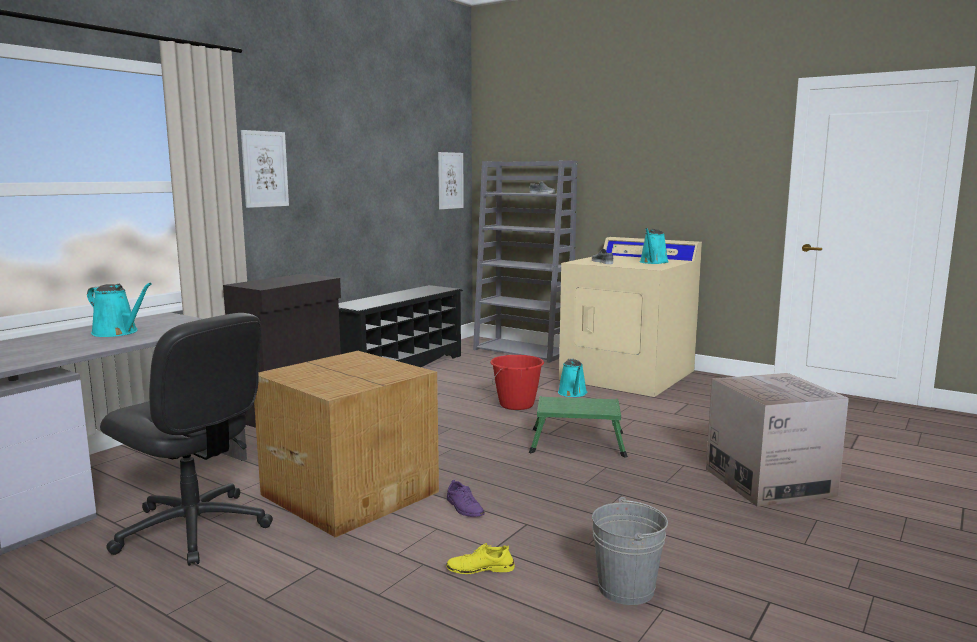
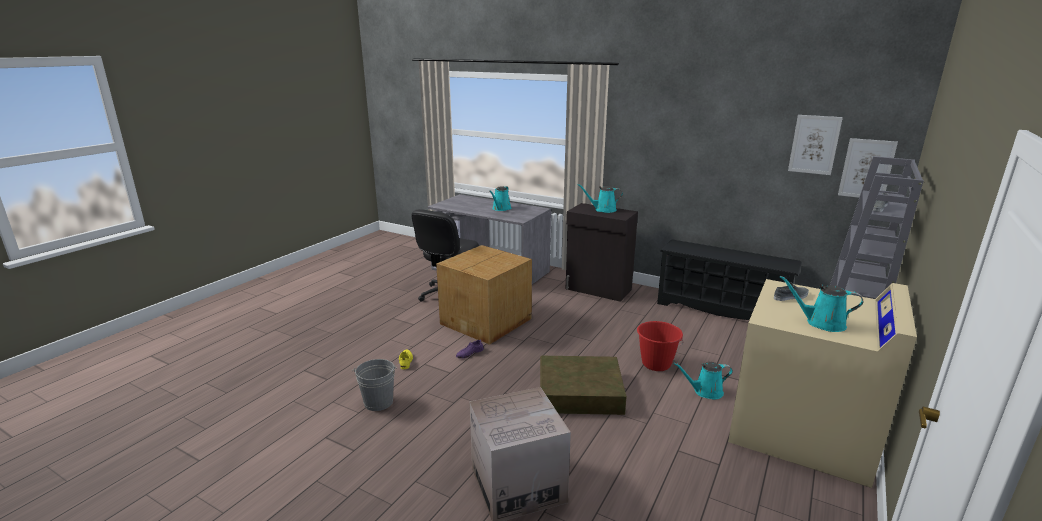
camera: 85 degrees right, 10 degrees up
(265, 169) = (637, 138): picture -> picture (814, 144)
(278, 280) = (603, 210): none -> turquoise watering can
(578, 442) = (580, 392): green step ladder -> brown storage box

